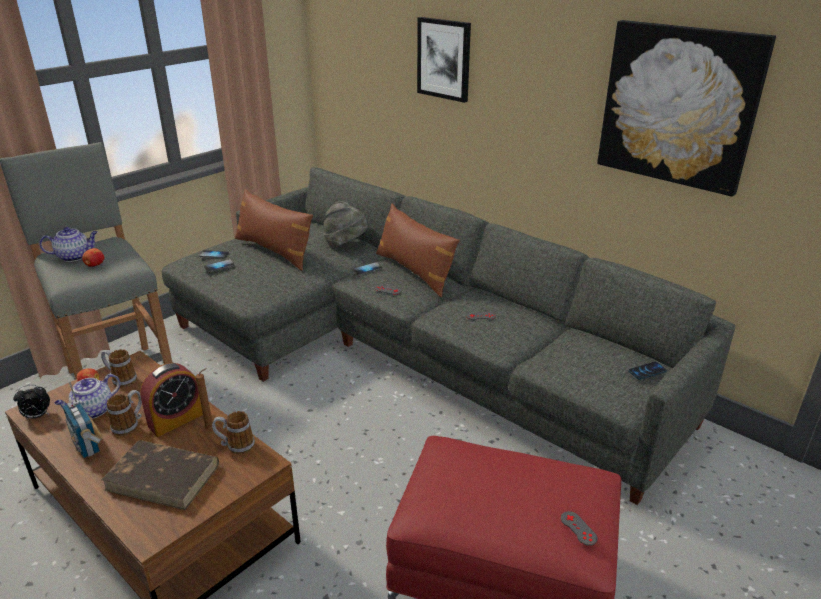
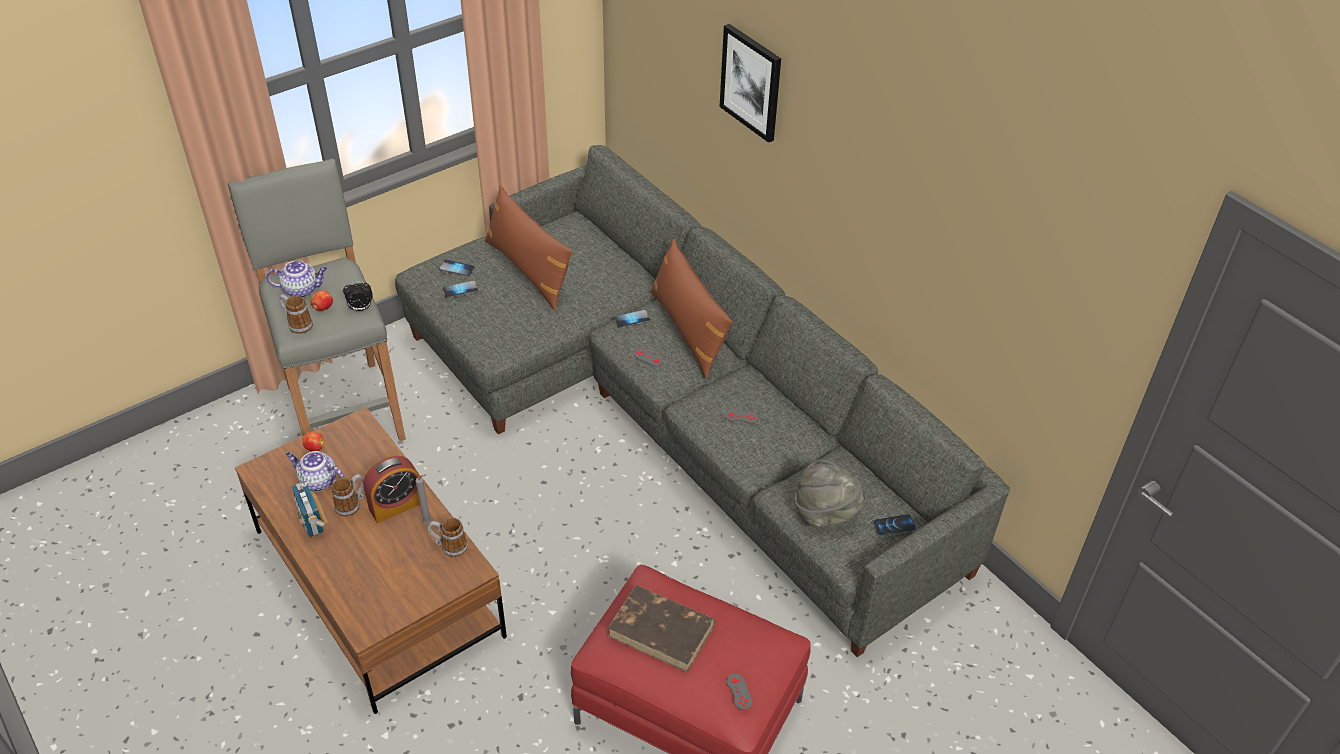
camera: 10 degrees right, 15 degrees up
(37, 416) = (265, 479): alarm clock -> alarm clock (360, 308)
(93, 411) = (317, 481): teapot -> teapot turned 60 degrees clockwise
(121, 379) = (345, 444): mug -> mug (297, 324)
(164, 477) = (380, 570): brown book -> brown book (662, 630)
(211, 429) = (428, 523): brown candle -> grey candle
(345, 244) = (617, 270): grey hat -> grey hat (826, 513)
(678, 106) = (976, 247): picture -> none

